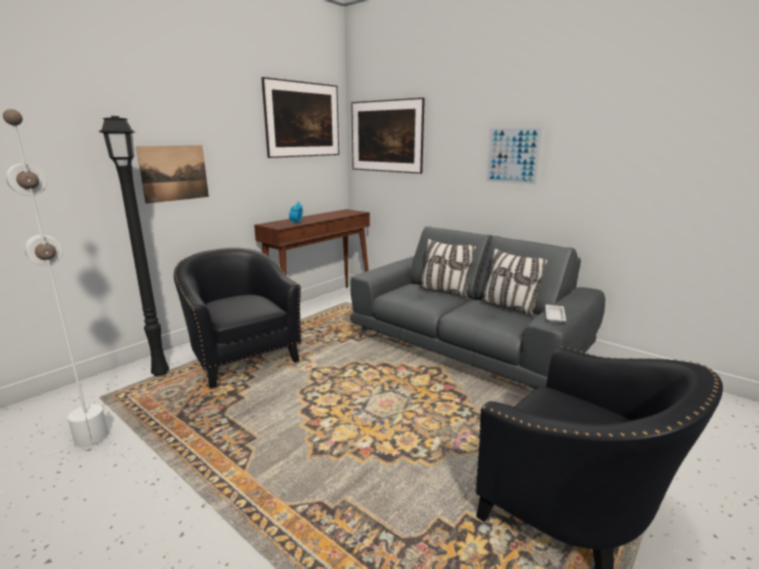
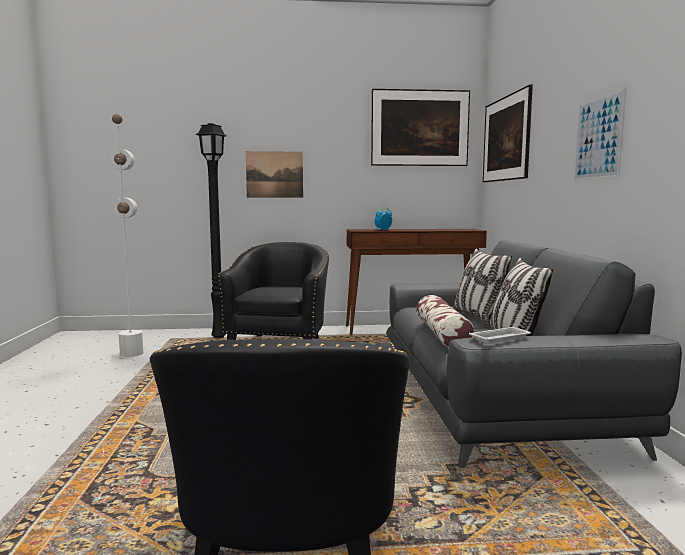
camera: 45 degrees right, 10 degrees down
(466, 316) = (442, 334): none -> pillow

